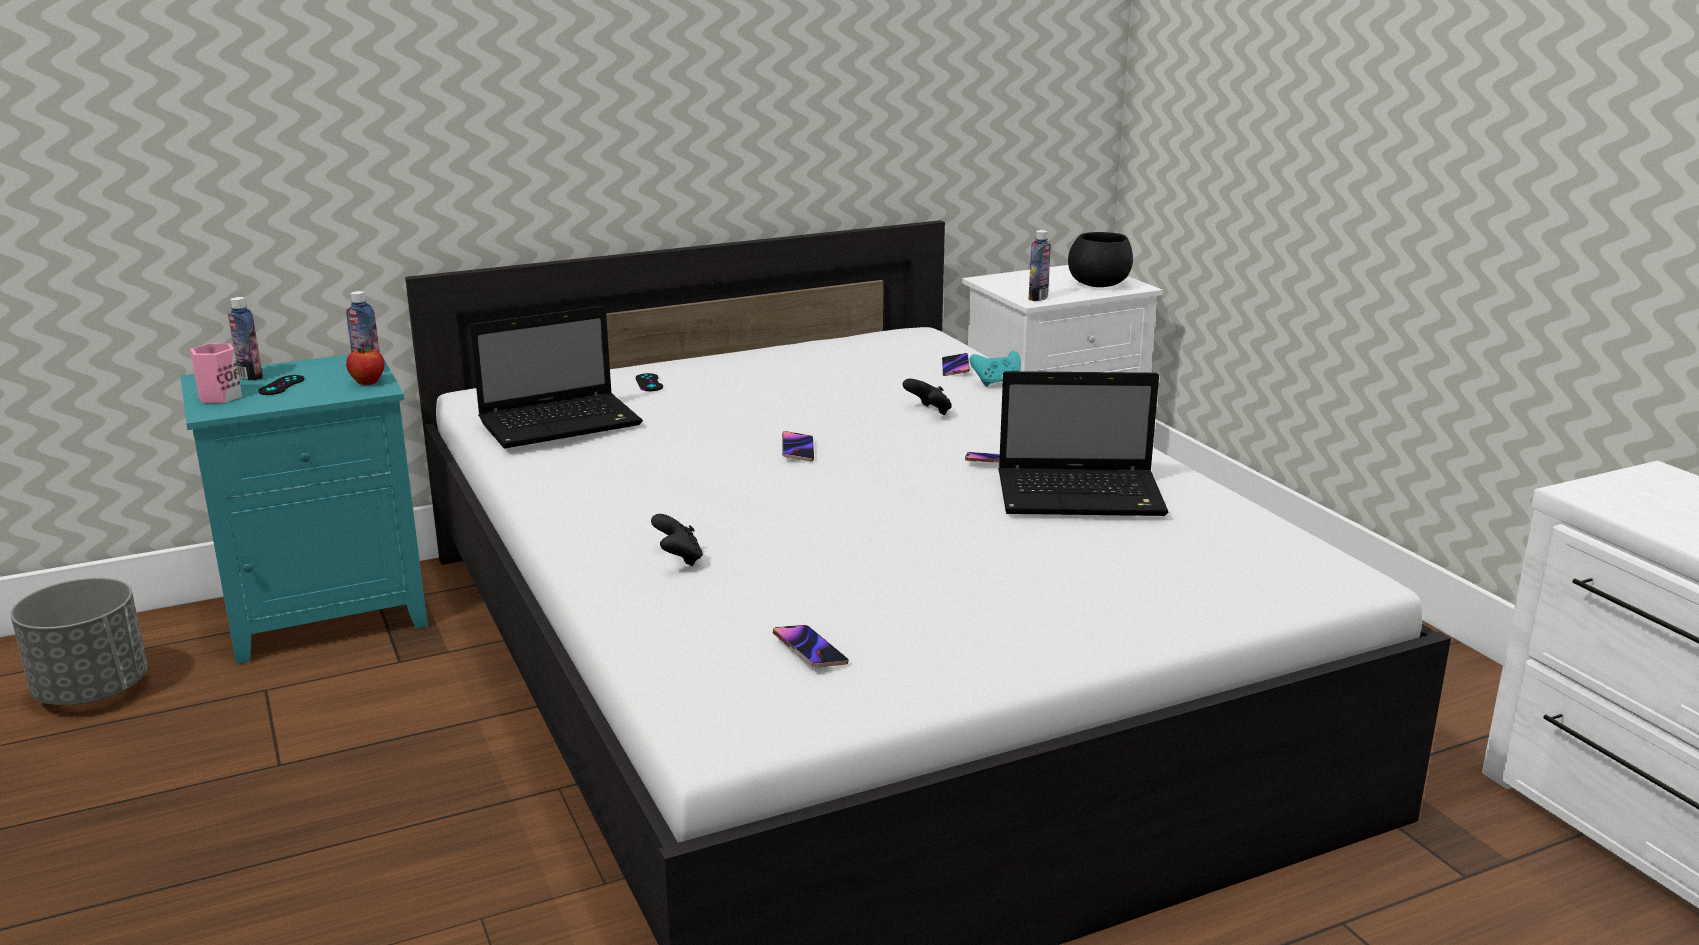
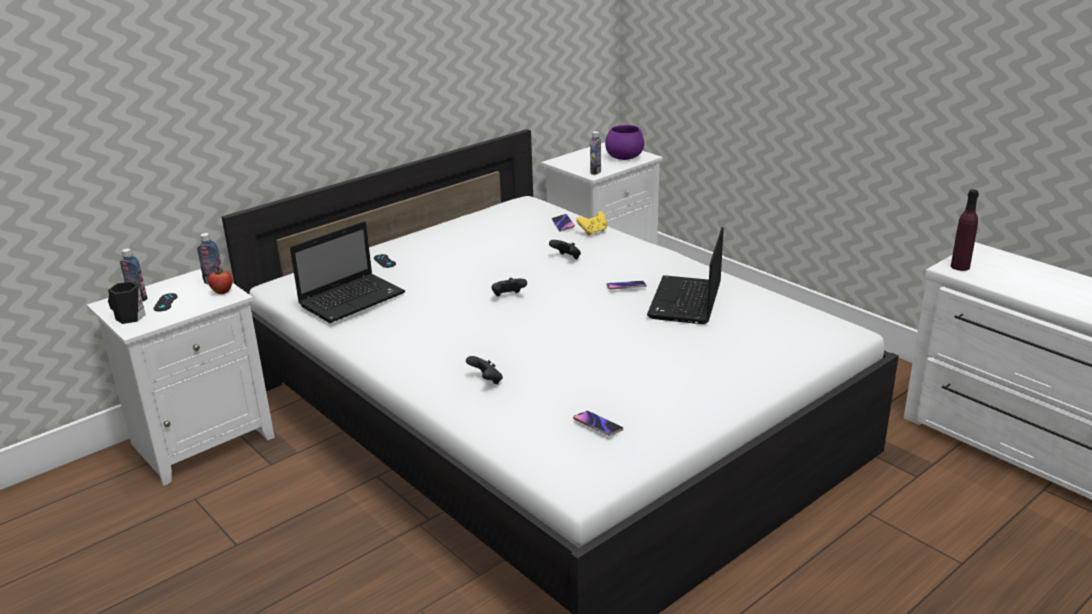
camera: 15 degrees left, 5 degrees up
(93, 691) = (76, 521): grey planter -> none
(217, 397) = (128, 317): pink mug -> black mug
(329, 612) = (203, 440): turquoise nightstand -> white nightstand
(797, 450) = (508, 296): phone -> black game controller
(997, 383) = (593, 232): turquoise game controller -> yellow game controller
(1083, 496) = (685, 302): laptop -> laptop turned 120 degrees clockwise
(1099, 285) = (624, 158): black bowl -> purple bowl
(1604, 493) = (960, 267): none -> purple bottle

